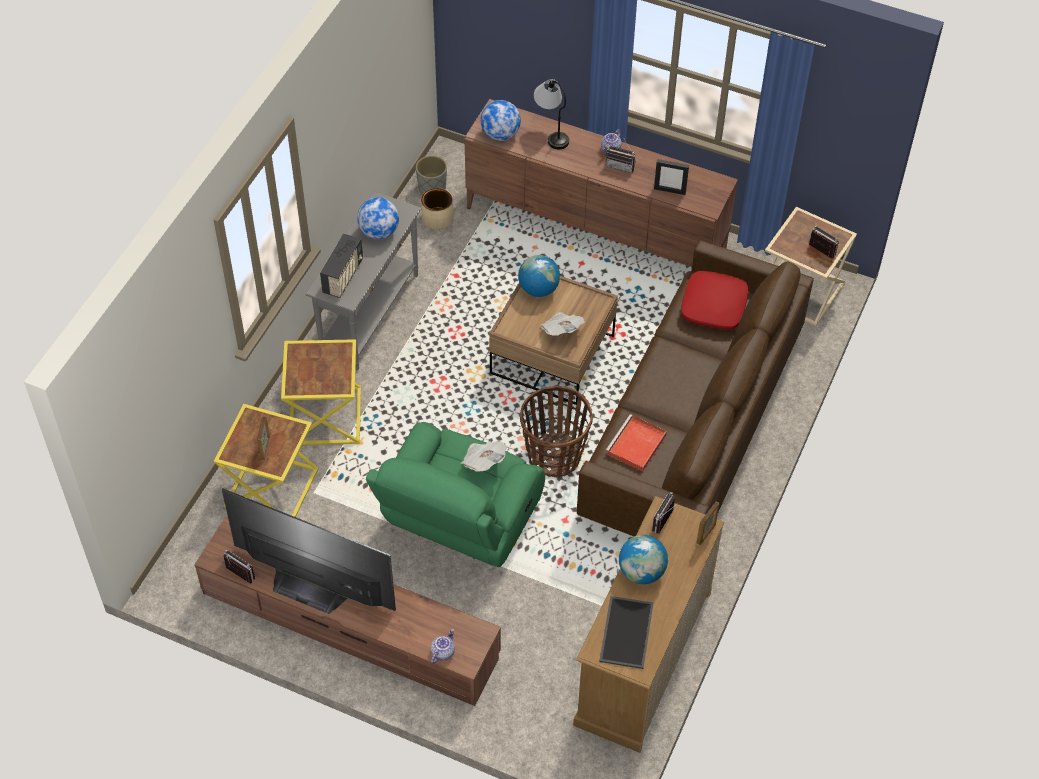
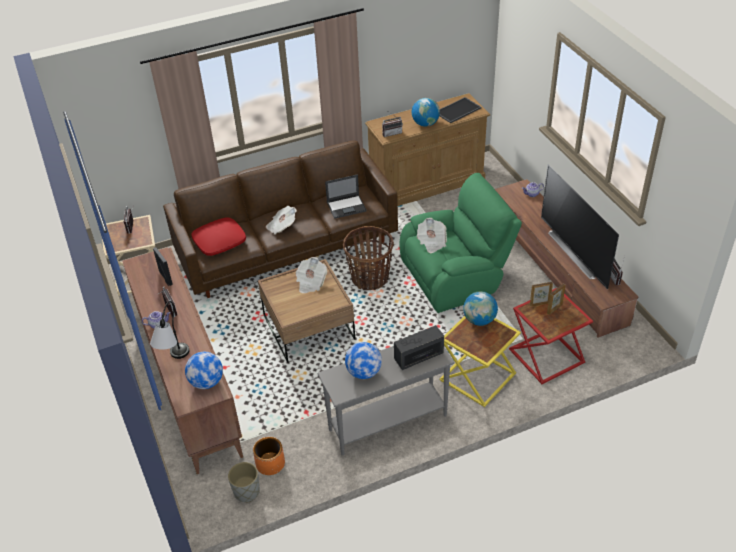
camera: 135 degrees left, 10 degrees down
(272, 489) = (546, 355): yellow side table -> red side table
(437, 218) = (270, 464): beige planter -> orange planter
(538, 289) = (294, 312): globe -> globe (479, 320)
(636, 445) = (347, 206): red tray -> laptop
(674, 368) = (281, 226): none -> newspaper
(706, 534) = (379, 121): picture frame -> picture frame (539, 303)

